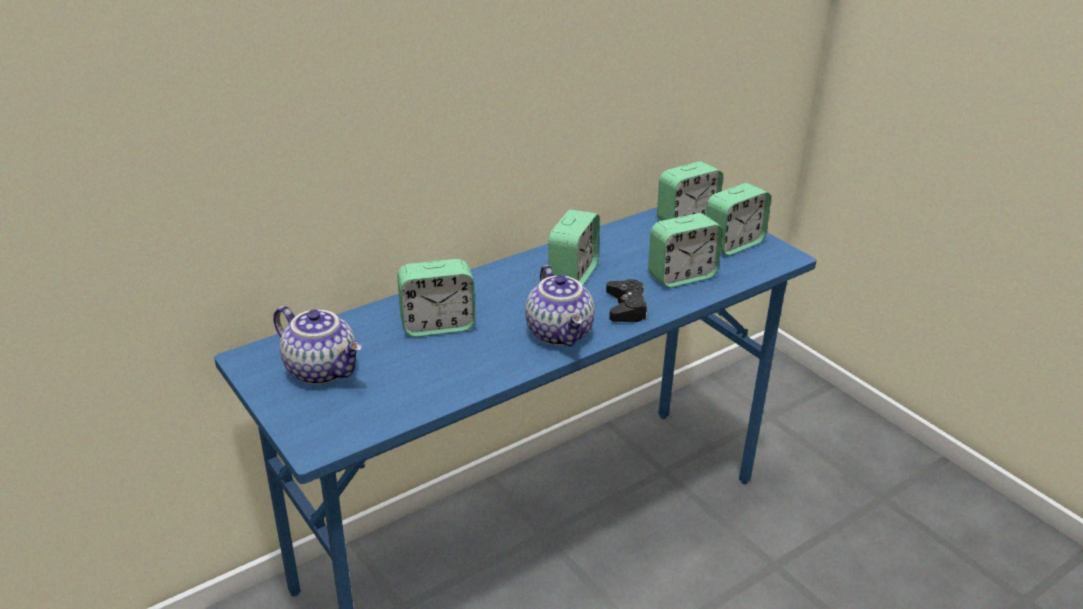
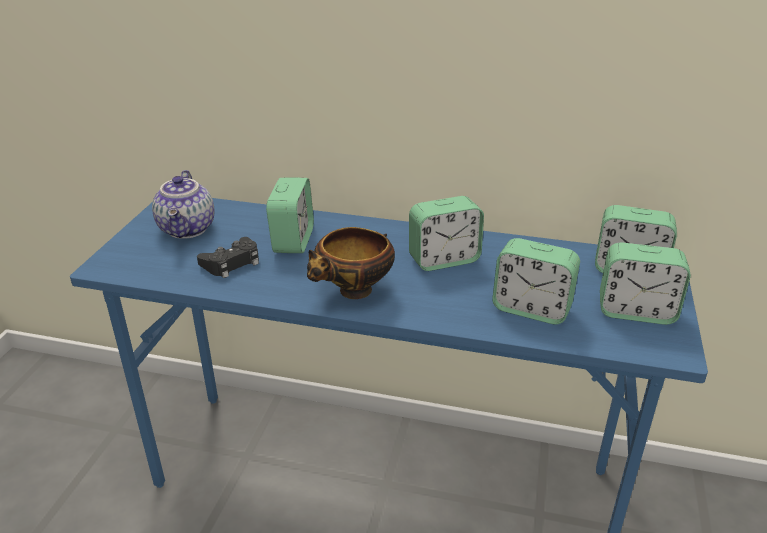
camera: 50 degrees right, 0 degrees up
(437, 325) = (293, 241): alarm clock -> alarm clock turned 120 degrees counterclockwise
(561, 333) = (353, 292): teapot -> bowl
(626, 308) = (436, 304): black game controller -> black game controller (232, 263)

